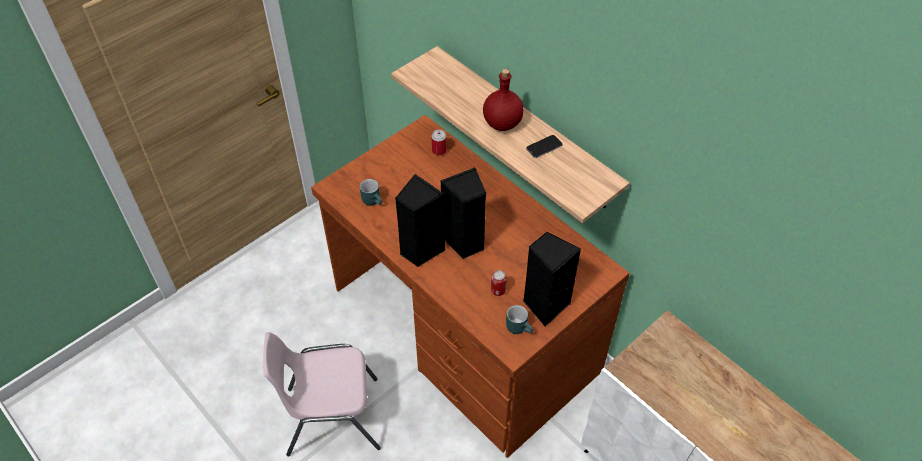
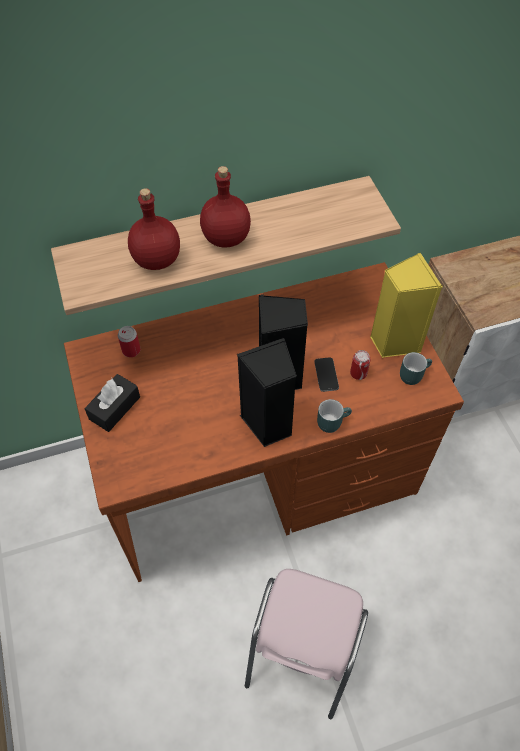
camera: 65 degrees left, 5 degrees up
(373, 200) = (166, 445): turquoise mug -> turquoise mug (332, 421)
(388, 162) = (114, 408): none -> black tissue box
(459, 97) = (157, 259): none -> red bottle
(544, 147) = (283, 218): phone -> phone (326, 375)
(545, 304) = (394, 341): black speaker -> yellow speaker

